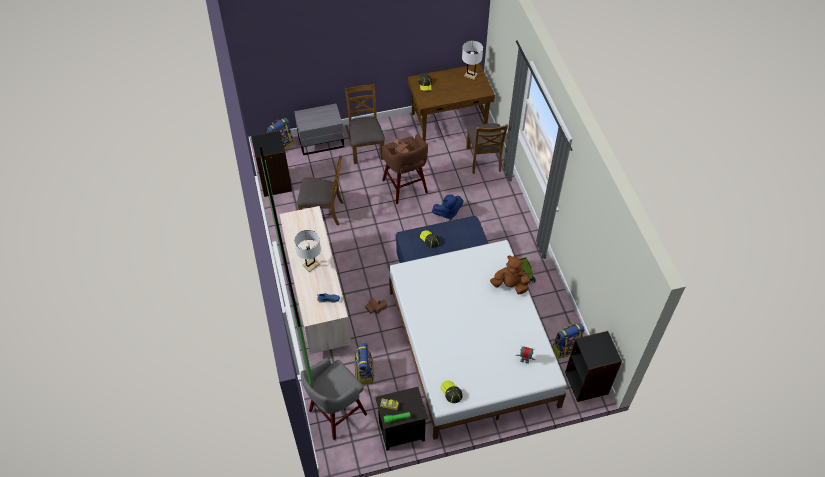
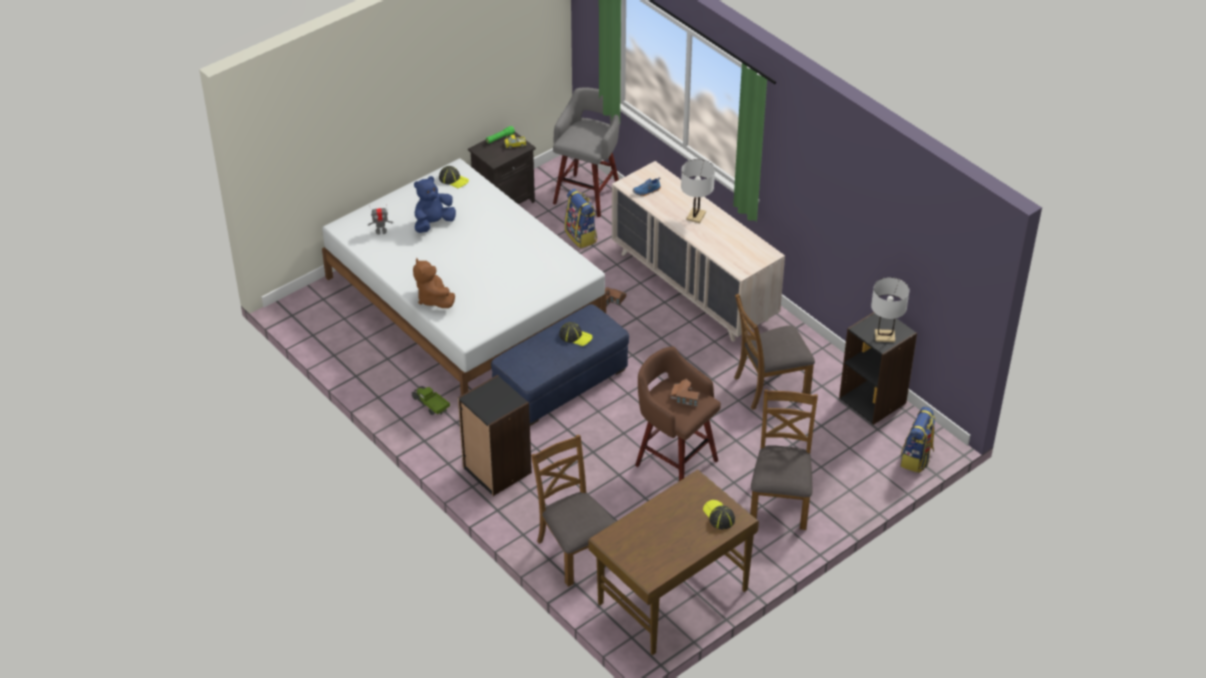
camera: 155 degrees right, 10 degrees down
(322, 142) = (858, 486): grey nightstand -> none
(366, 148) = (780, 501): brown chair -> brown chair turned 135 degrees counterclockwise
(447, 212) = (587, 447): blue plush toy -> blue plush toy (433, 223)
(470, 75) = (651, 562): white table lamp -> white table lamp (884, 336)
(510, 285) = (433, 299): brown plush toy -> brown plush toy turned 75 degrees clockwise
(565, 348) = (341, 337): backpack -> none
(587, 383) = (301, 310): black bookcase -> black bookcase (496, 470)

